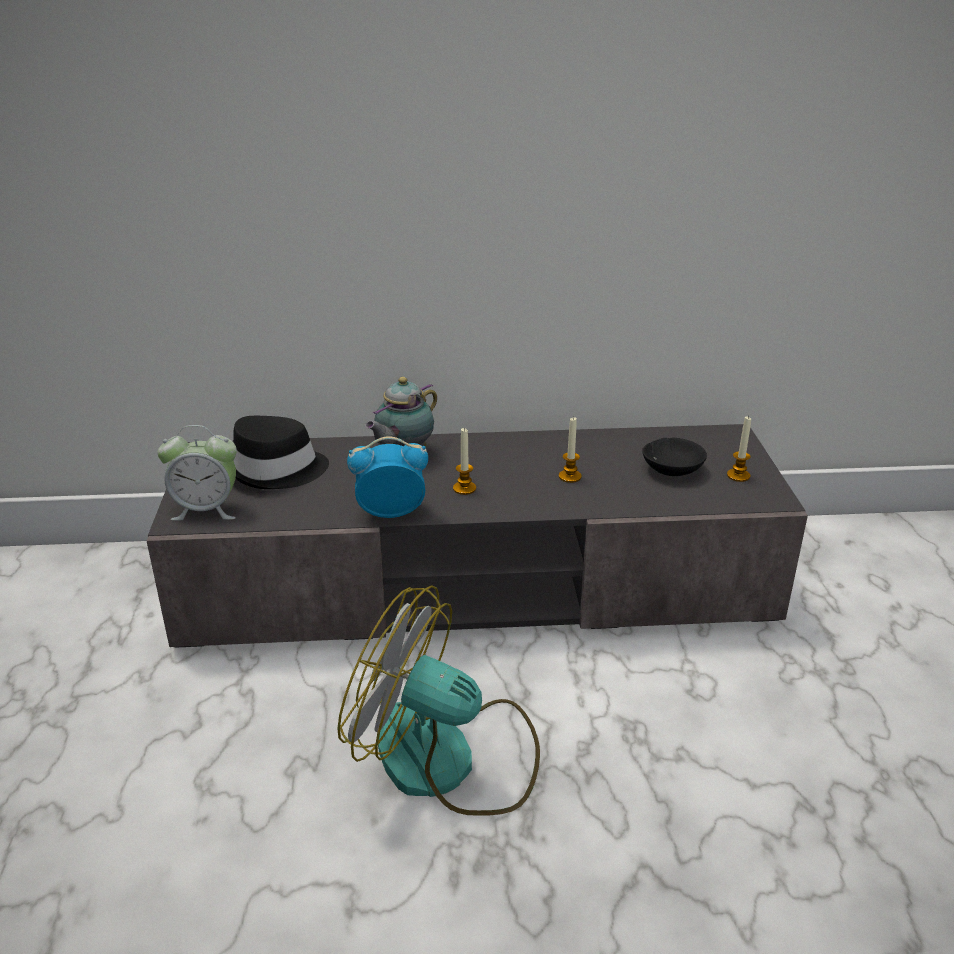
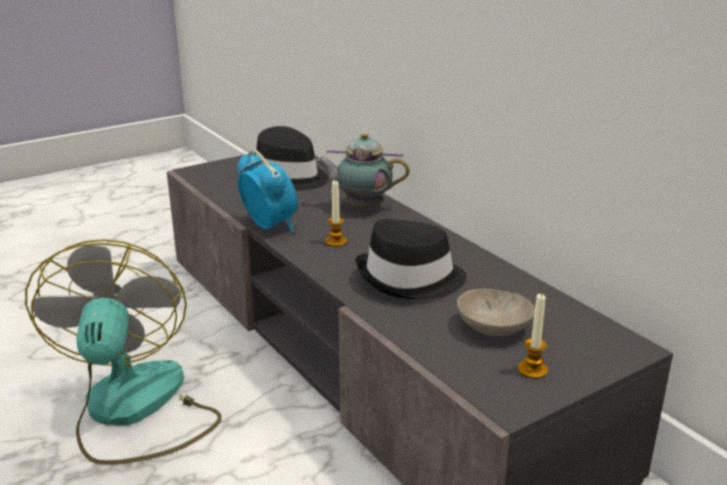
camera: 60 degrees right, 5 degrees down
(206, 509) = (215, 173): alarm clock -> none
(570, 476) = (410, 279): candle -> black hat
(673, 470) = (492, 328): black bowl -> beige bowl

